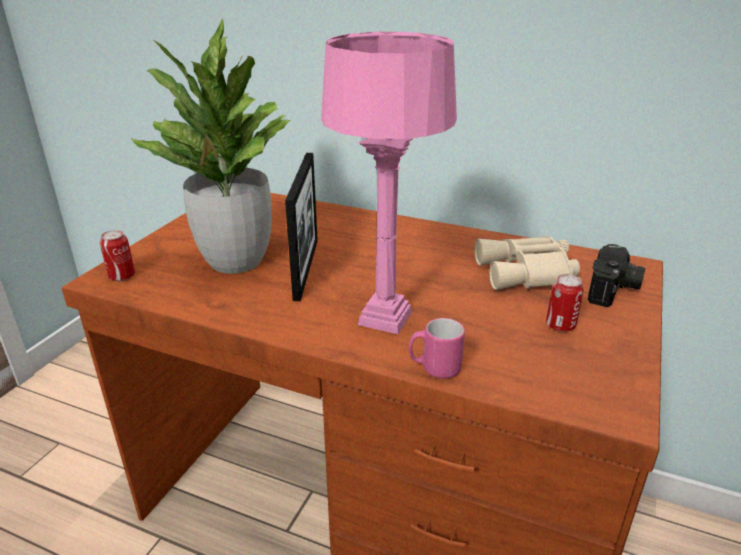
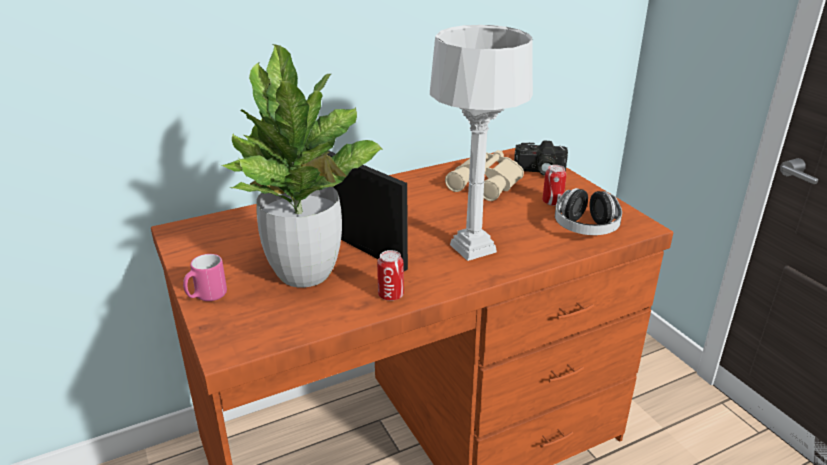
camera: 50 degrees left, 0 degrees up
(122, 276) = (240, 335): can -> can (391, 295)
(385, 317) = (472, 248): pink table lamp -> grey table lamp
(434, 368) = (546, 256): pink mug -> pink mug (206, 296)
(540, 371) = (585, 228): none -> headphones
(614, 290) = (539, 171): camera -> camera turned 120 degrees clockwise

